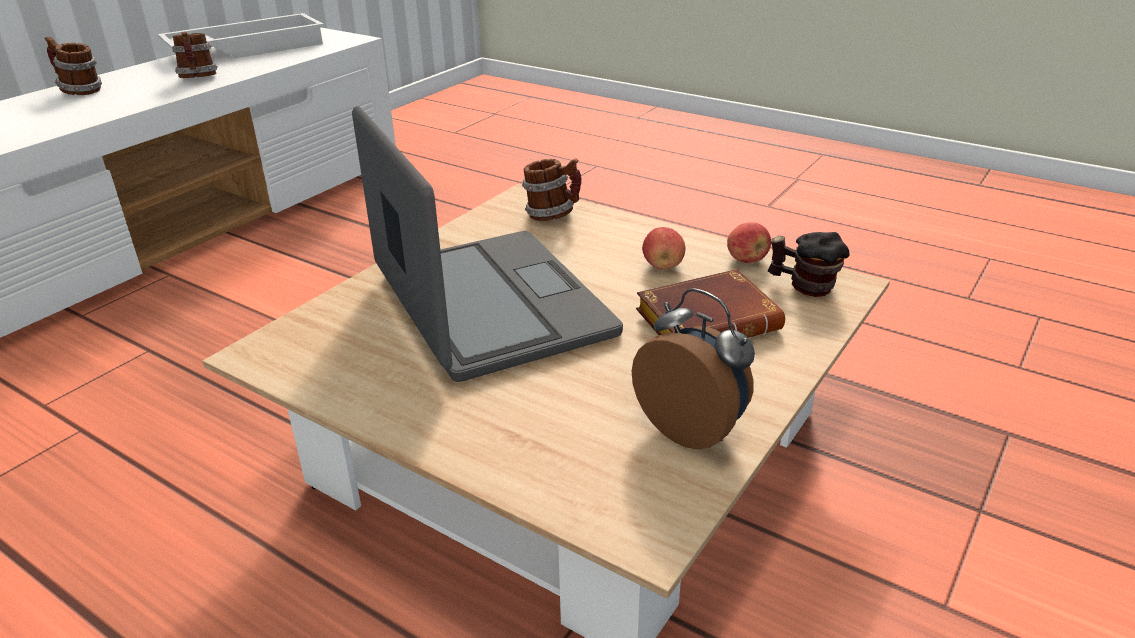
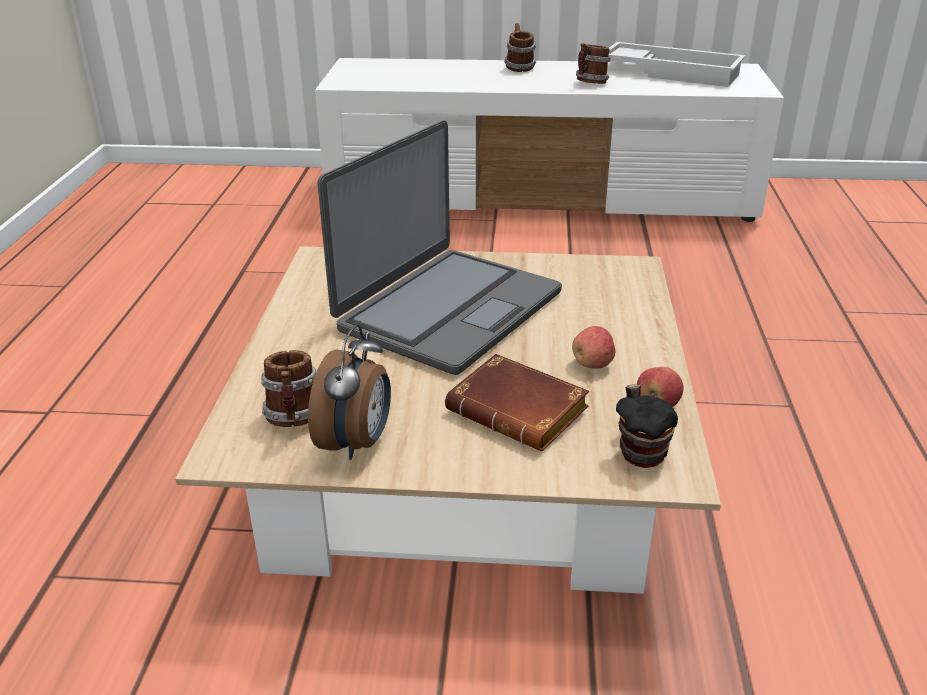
camera: 60 degrees right, 0 degrees up
(553, 215) = (621, 289): mug -> mug (294, 419)

